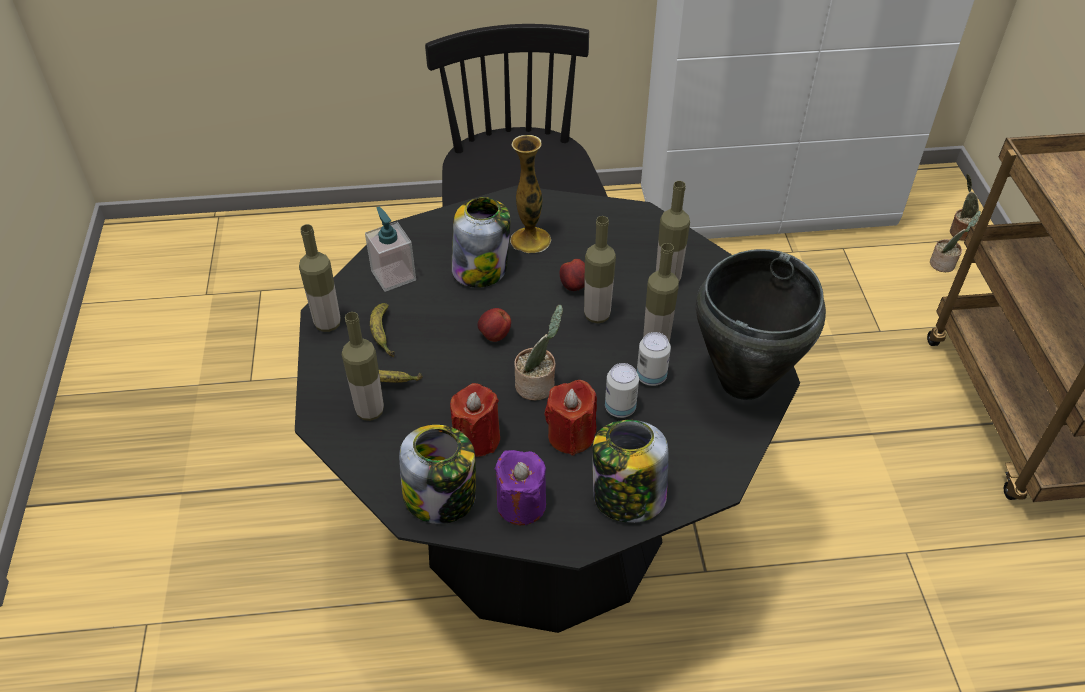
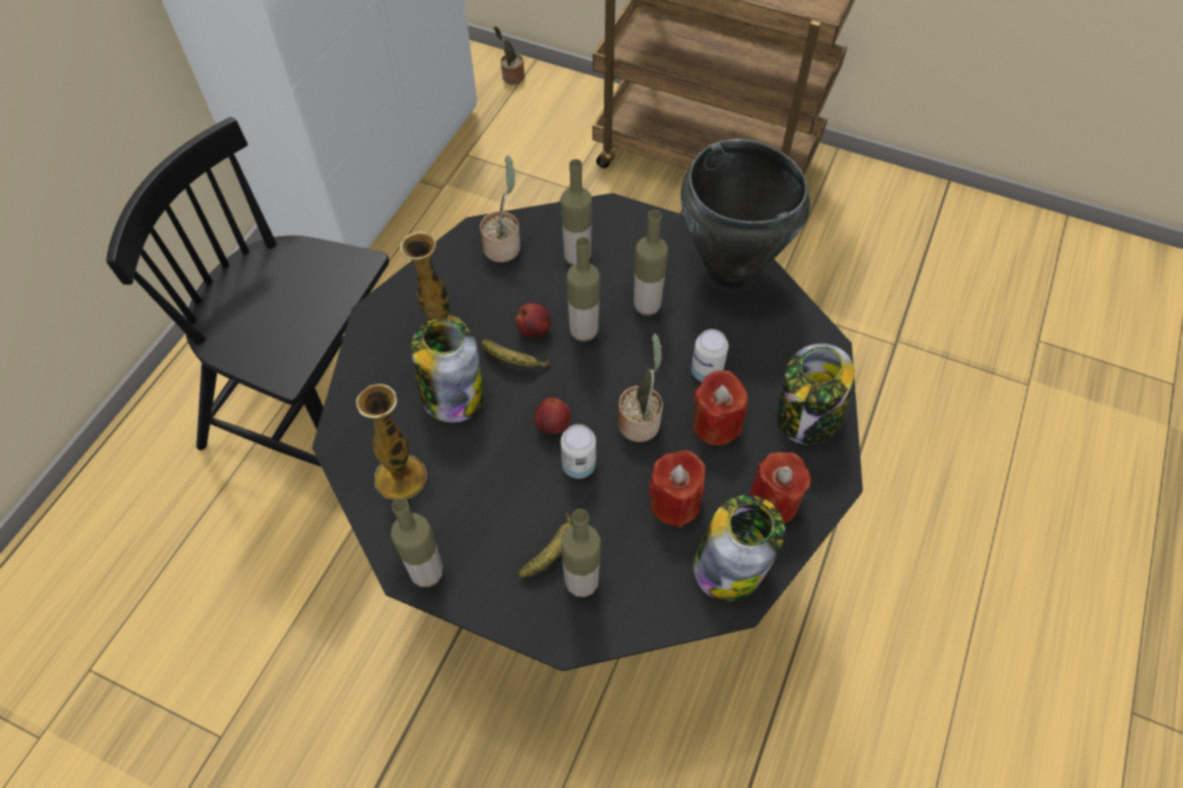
camera: 60 degrees left, 10 degrees up
(383, 334) = (481, 525): banana -> banana (514, 361)
(393, 275) = (400, 477): soap dispenser -> vase
(521, 504) = (773, 502): purple candle -> red candle
(651, 377) = (685, 331): can -> can (578, 465)
(944, 264) = (535, 107): potted plant -> potted plant (504, 246)

